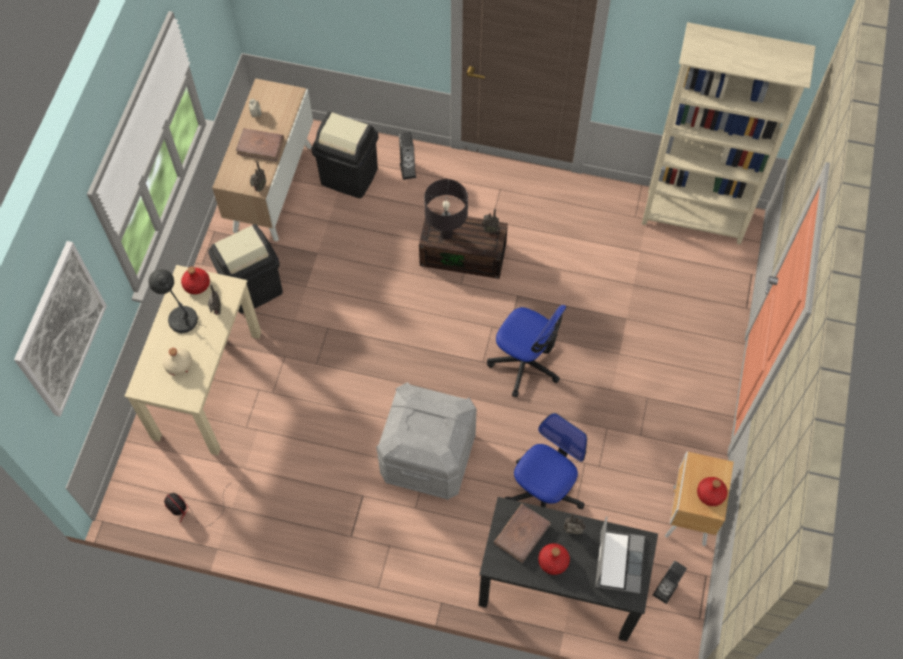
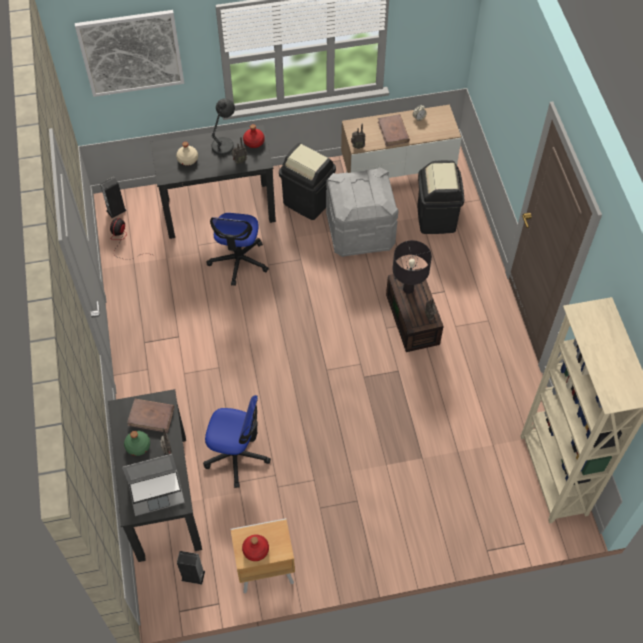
camera: 65 degrees right, 5 degrees down
(208, 384) = (219, 209): beige desk -> black desk
(408, 170) = (465, 252): speaker -> speaker (116, 210)
(427, 457) = (227, 365): grey storage box -> grey storage box (359, 232)
(525, 363) = (341, 399): office chair -> office chair (238, 261)
(553, 561) = (138, 446): red bottle -> green bottle

